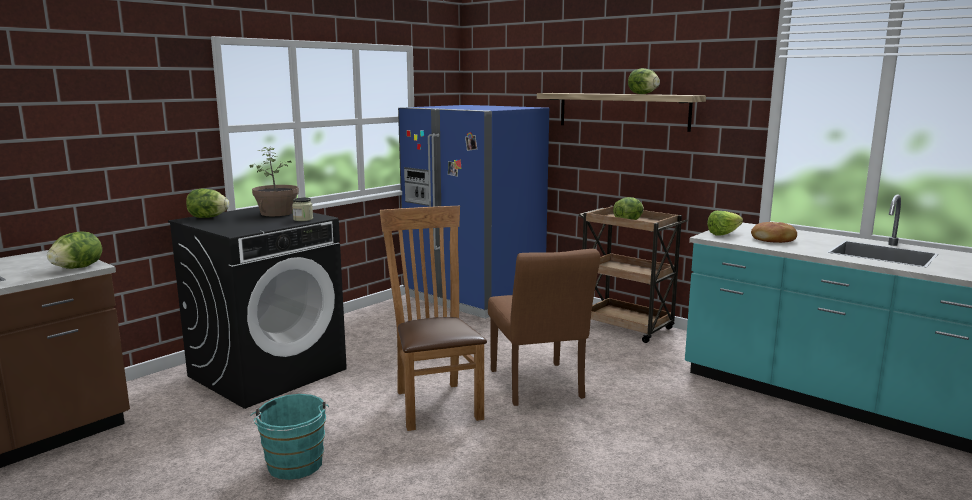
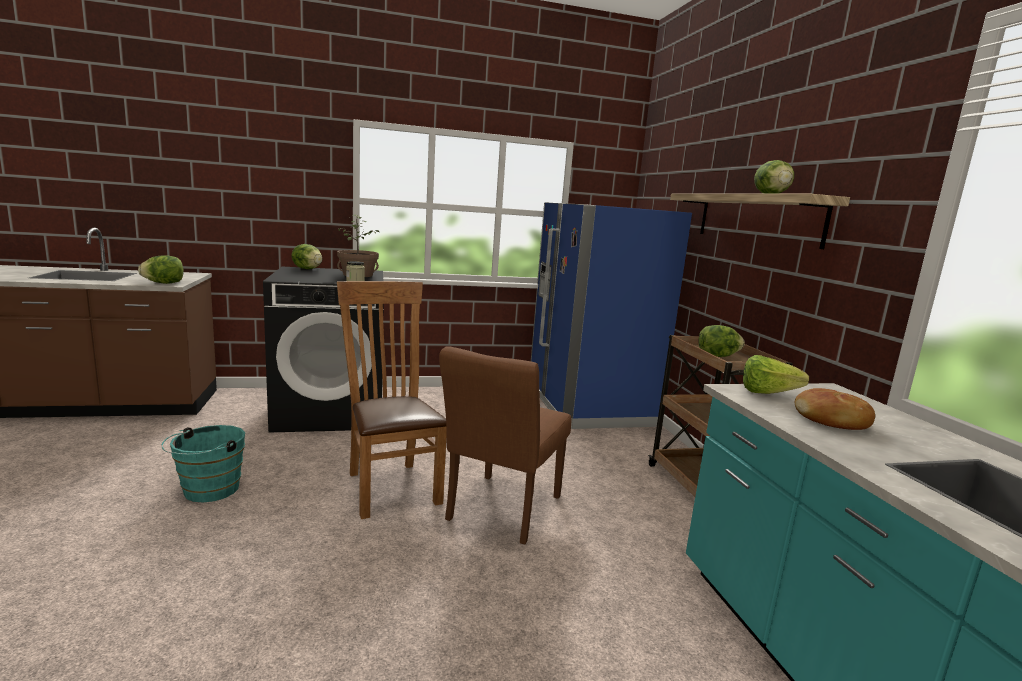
camera: 35 degrees right, 0 degrees up
(435, 402) = (390, 485): brown chair -> brown chair turned 45 degrees counterclockwise

